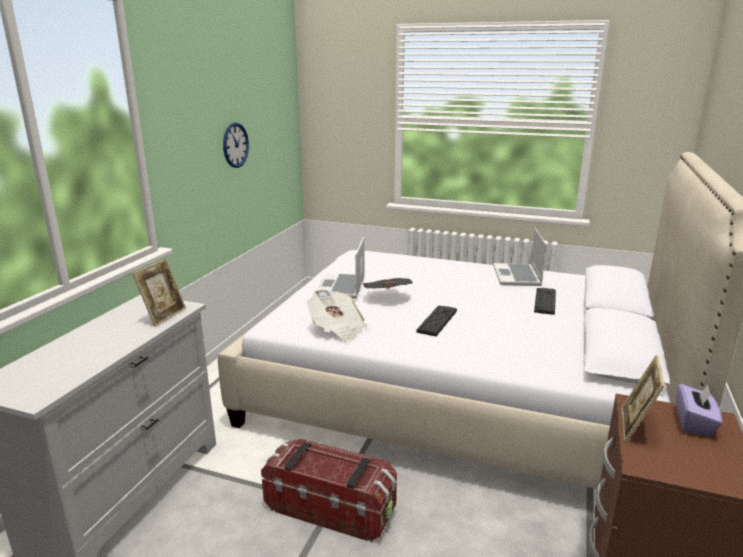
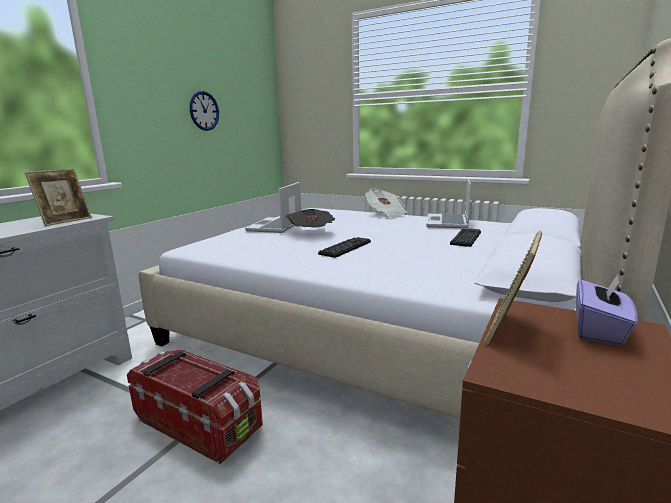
camera: 10 degrees right, 5 degrees down
(337, 329) = (245, 251): newspaper -> newspaper (386, 214)

